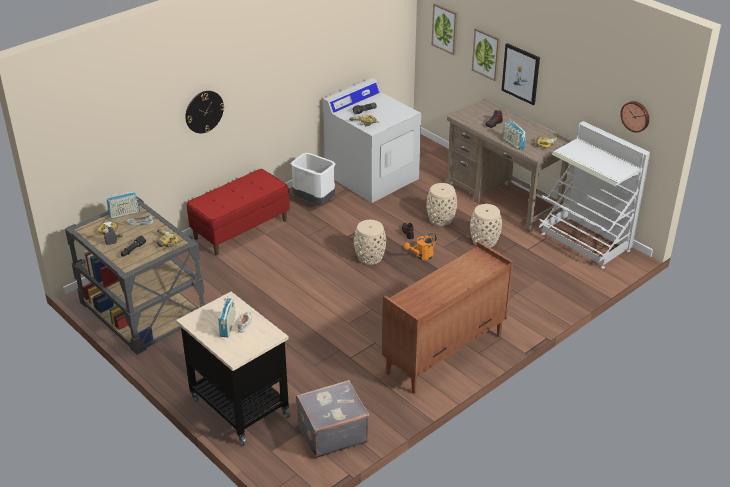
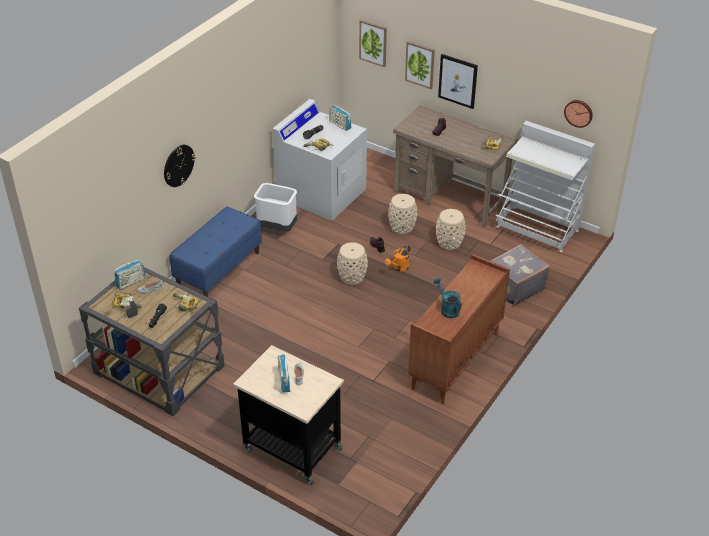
camera: 15 degrees left, 5 degrees up
(240, 229) = (218, 269): red bench -> blue bench
(331, 432) = (385, 456): grey suitcase -> grey suitcase (514, 287)
(430, 289) = (447, 309): none -> turquoise watering can
(513, 143) = (464, 149): radio -> radio (340, 125)

